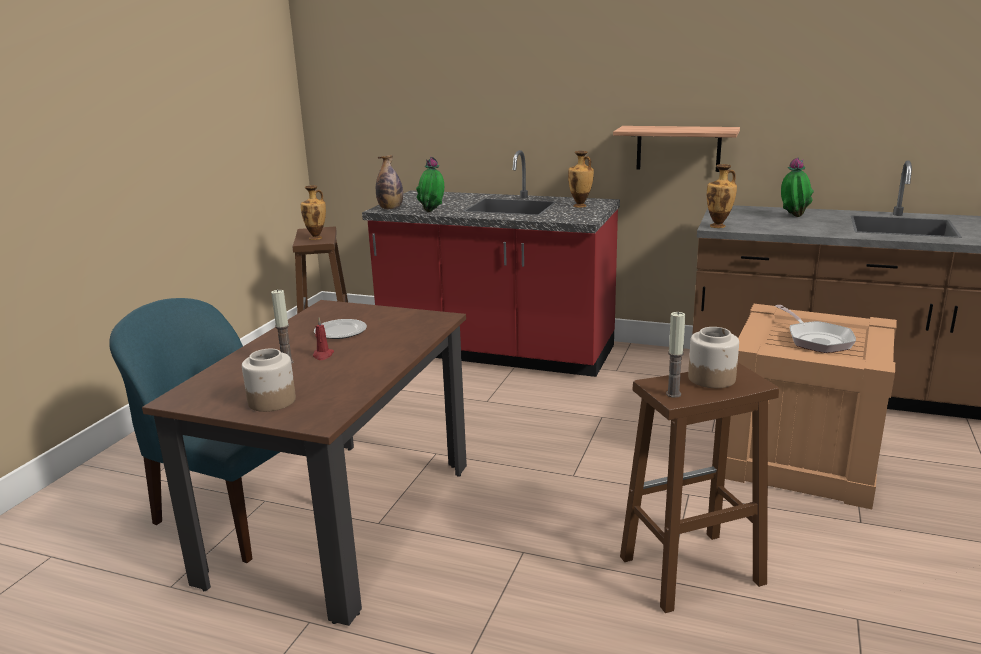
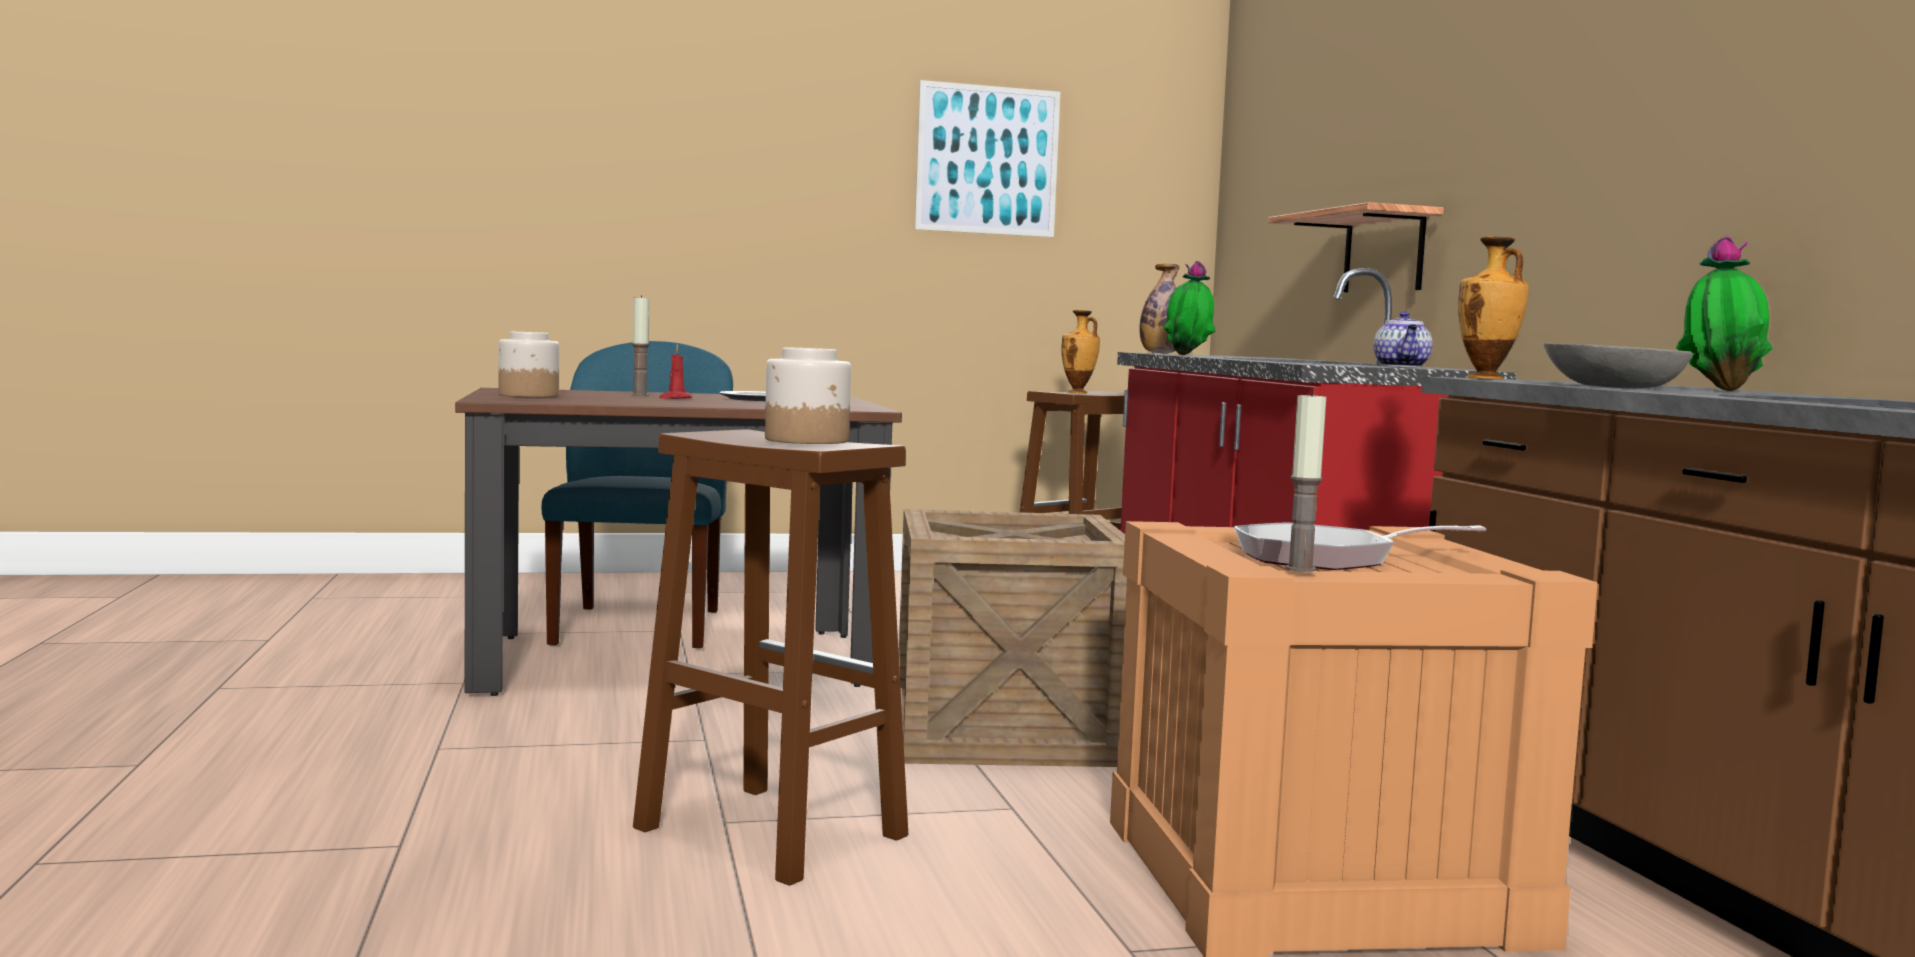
camera: 55 degrees right, 15 degrees down
(195, 84) = (987, 160): none -> picture
(576, 460) = (1004, 732): none -> crate
(580, 206) = (1402, 366): vase -> teapot
(673, 394) = (716, 433): candle -> candle (1300, 569)
(678, 148) = (1623, 260): shelf -> shelf (1383, 253)
(795, 228) = (1612, 387): none -> grey bowl
(816, 340) = (1326, 559): frying pan -> frying pan turned 45 degrees clockwise

